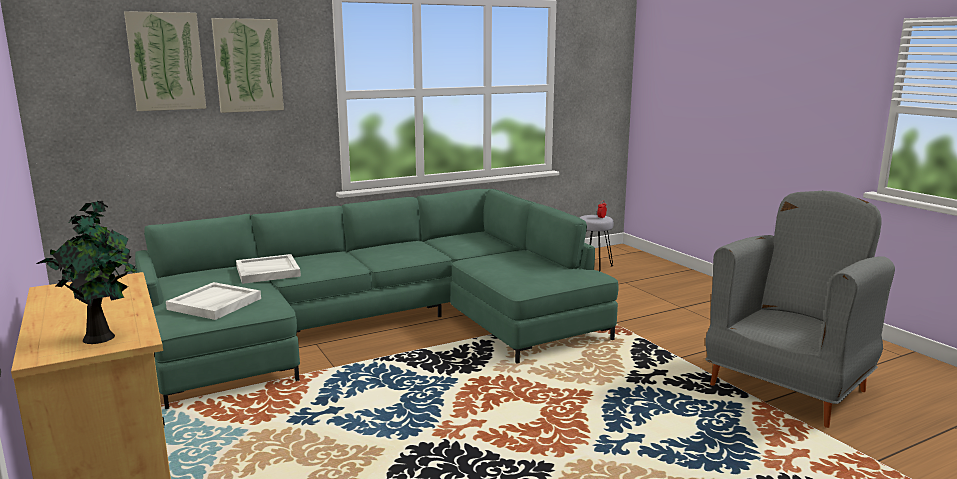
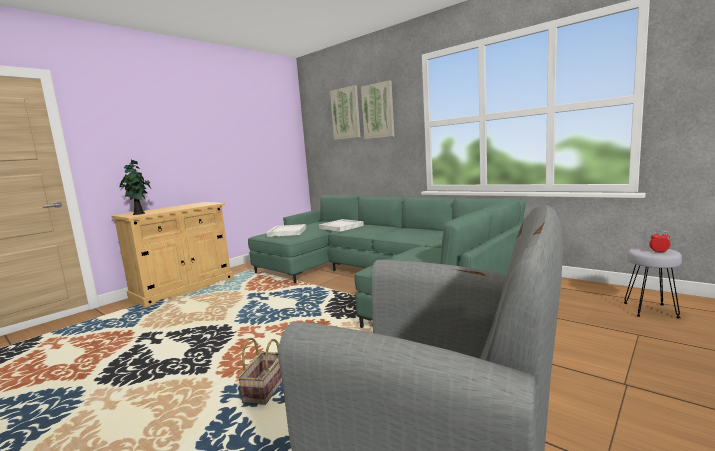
camera: 70 degrees right, 5 degrees down
(616, 429) = (265, 390): none -> basket

